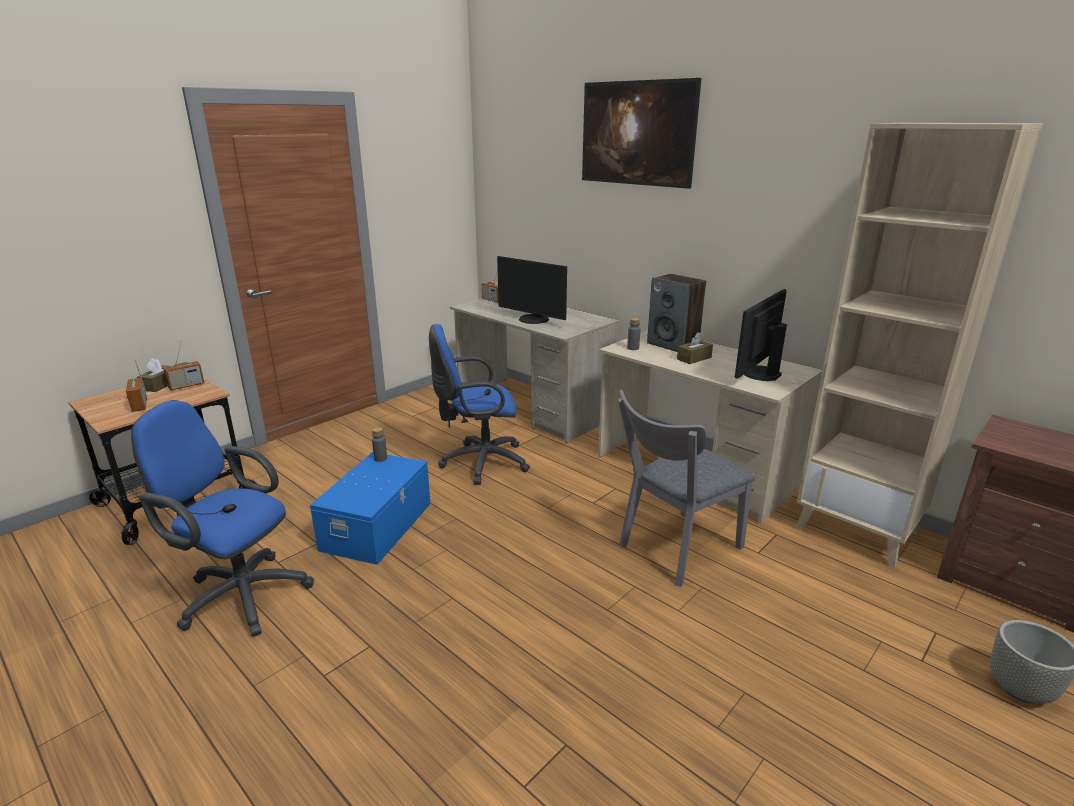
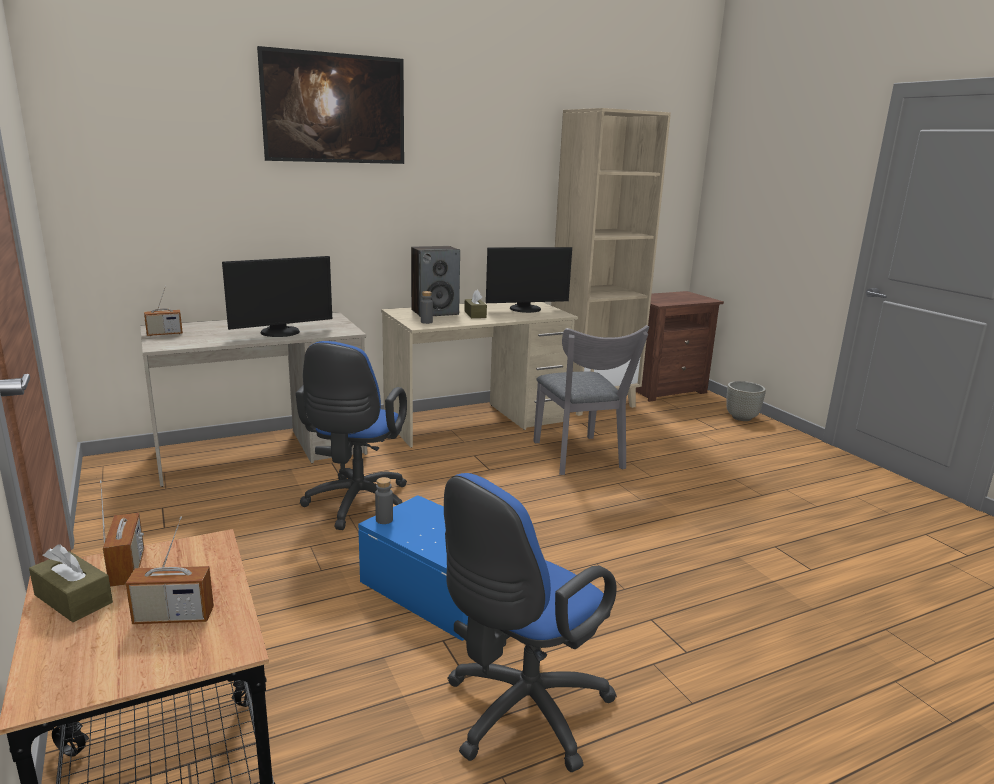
camera: 70 degrees left, 5 degrees down
(759, 373) = (526, 309): monitor -> monitor turned 75 degrees counterclockwise

